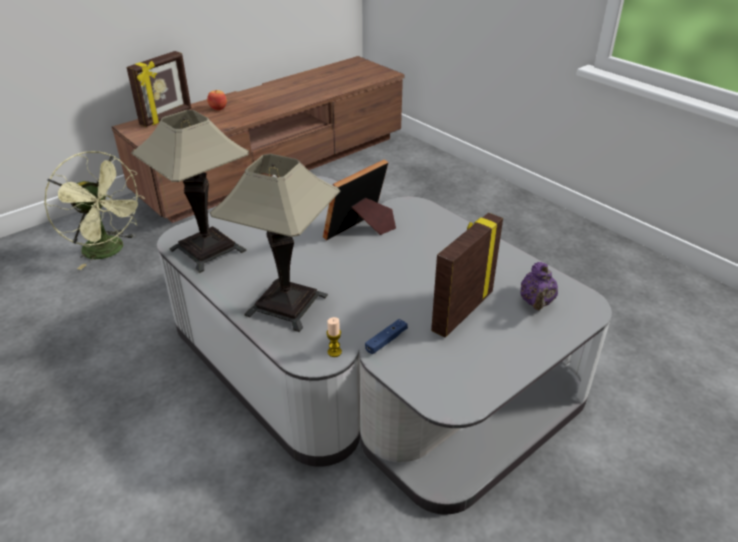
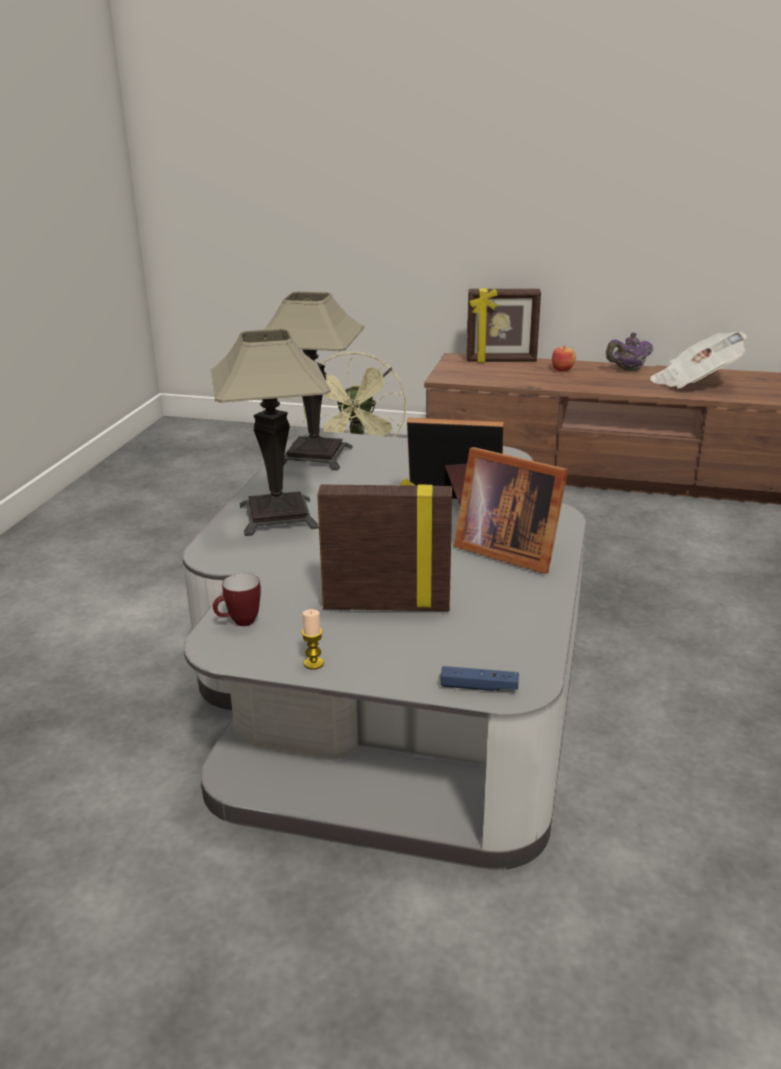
camera: 55 degrees right, 10 degrees down
(304, 87) = (694, 382): none -> newspaper
(334, 352) = (234, 561): candle -> candle (313, 663)
(386, 340) = (281, 580): blue game controller -> blue game controller (479, 687)
(427, 382) = (239, 623): none -> mug
(438, 240) = (506, 550): none -> picture frame
(536, 303) = (468, 648): purple teapot -> purple teapot (628, 370)

